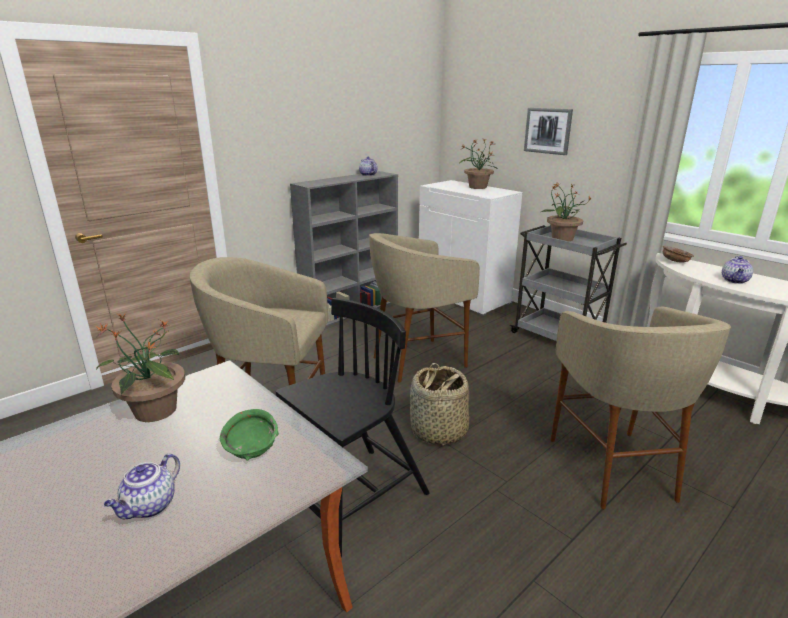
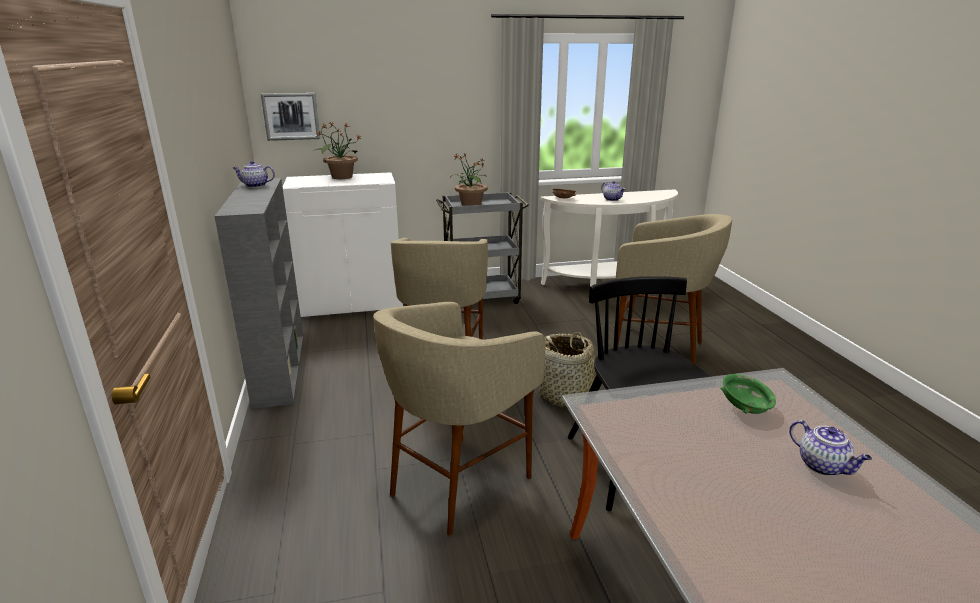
camera: 60 degrees left, 0 degrees up
(154, 411) = (655, 450): potted plant -> none
(548, 131) = (405, 106): picture -> picture (291, 116)

